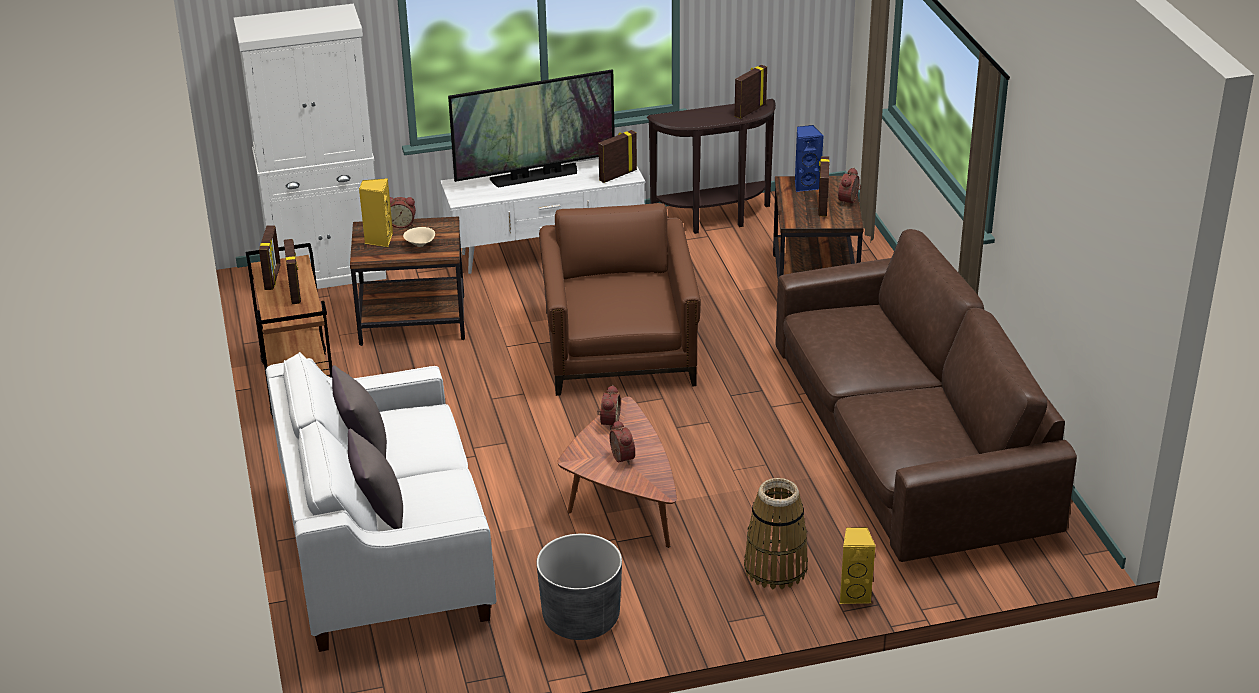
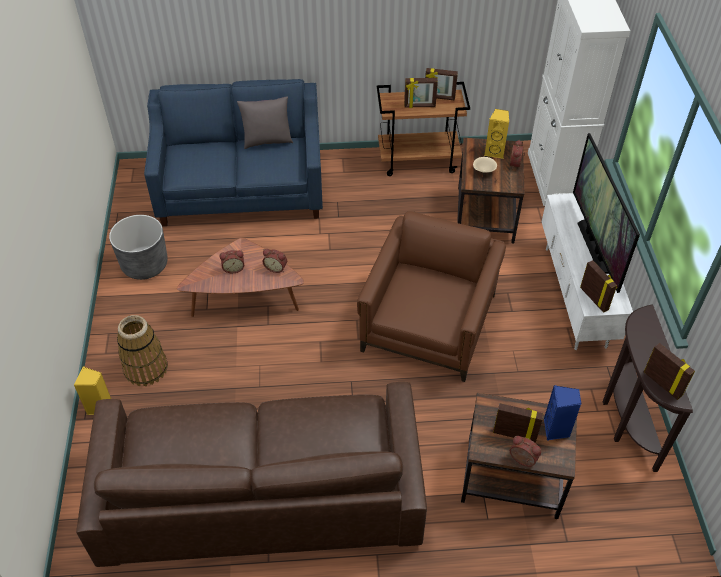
camera: 100 degrees right, 15 degrees up
(378, 512) = (201, 145): grey pillow -> none
(385, 550) = (241, 189): white sofa -> blue sofa
(619, 348) = (429, 323): brown armchair -> brown armchair turned 75 degrees counterclockwise

